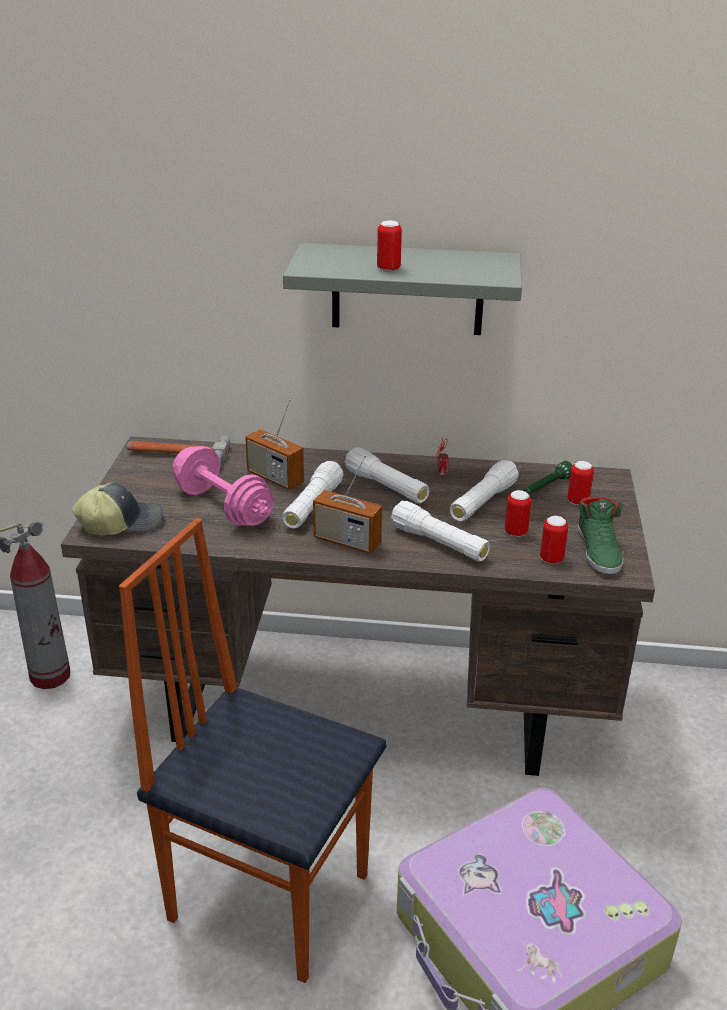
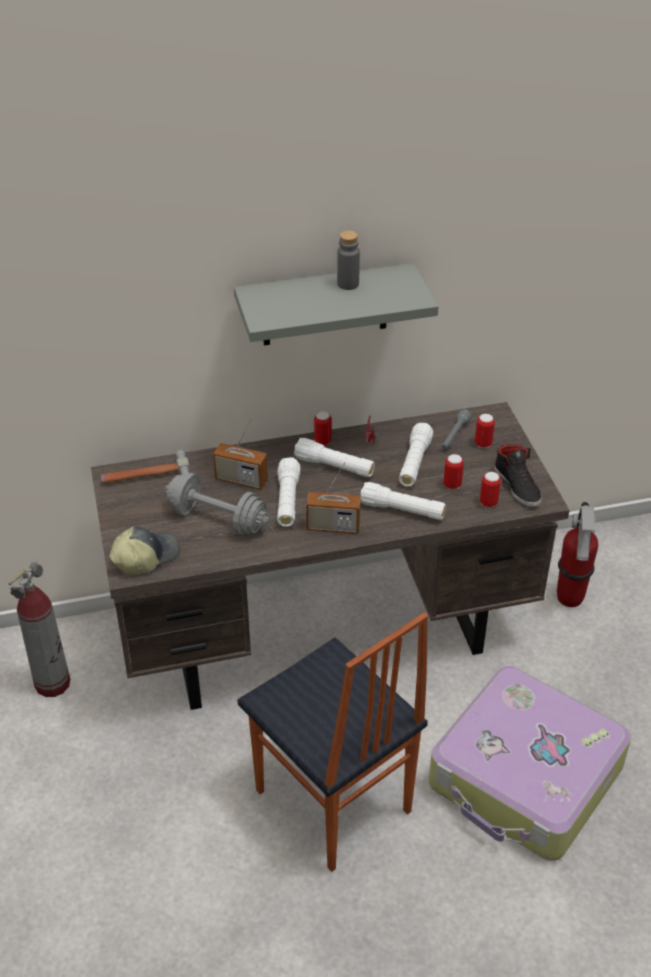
camera: 20 degrees left, 10 degrees up
(223, 506) = (217, 519): pink dumbbell -> grey dumbbell
(269, 893) = (332, 803): chair -> chair turned 135 degrees counterclockwise
(388, 269) = (327, 306): can -> can (322, 441)
(428, 257) = (348, 284): none -> grey bottle
(546, 487) = (454, 436): green flashlight -> grey flashlight
(599, 550) = (518, 486): green shoe -> black shoe
(677, 745) = (569, 599): none -> fire extinguisher

